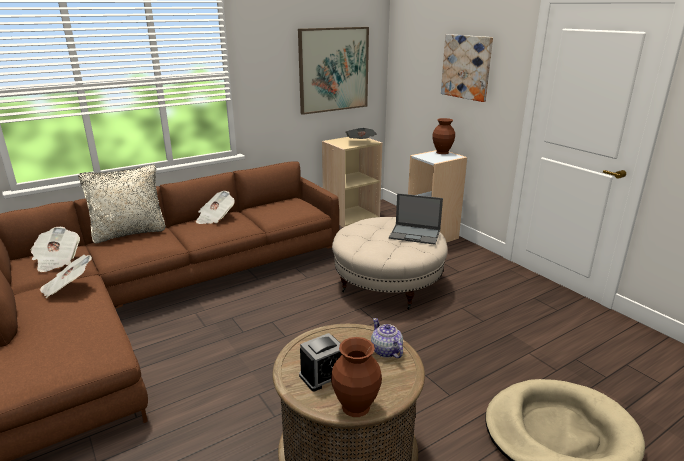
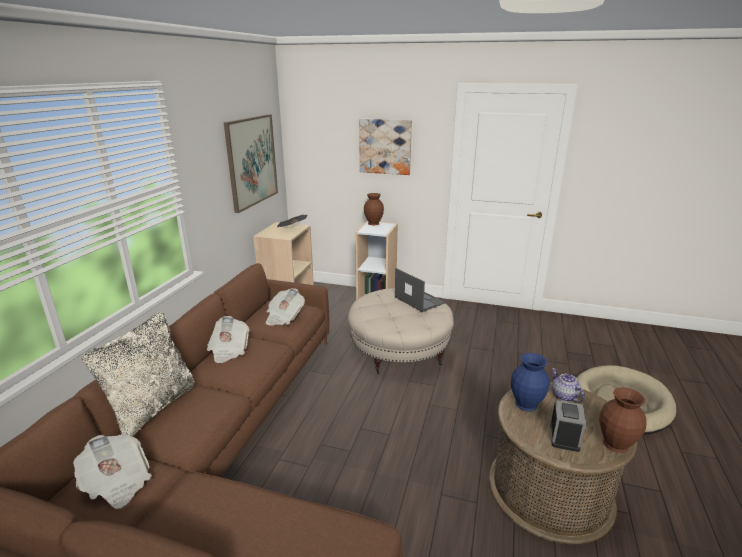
camera: 40 degrees left, 0 degrees up
(68, 288) = (196, 504): newspaper -> newspaper (284, 317)
(338, 339) = (526, 404): none -> blue vase
(386, 351) = (564, 396): teapot -> teapot turned 45 degrees clockwise
(415, 234) = (418, 300): laptop -> laptop turned 105 degrees counterclockwise

